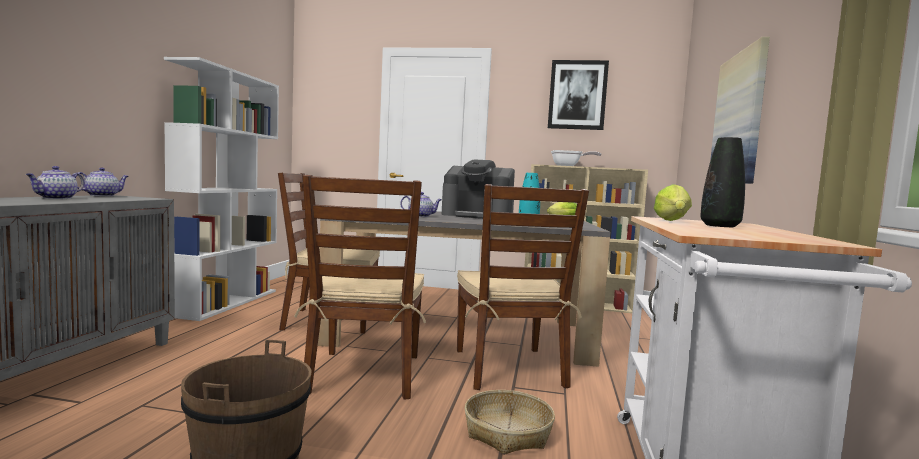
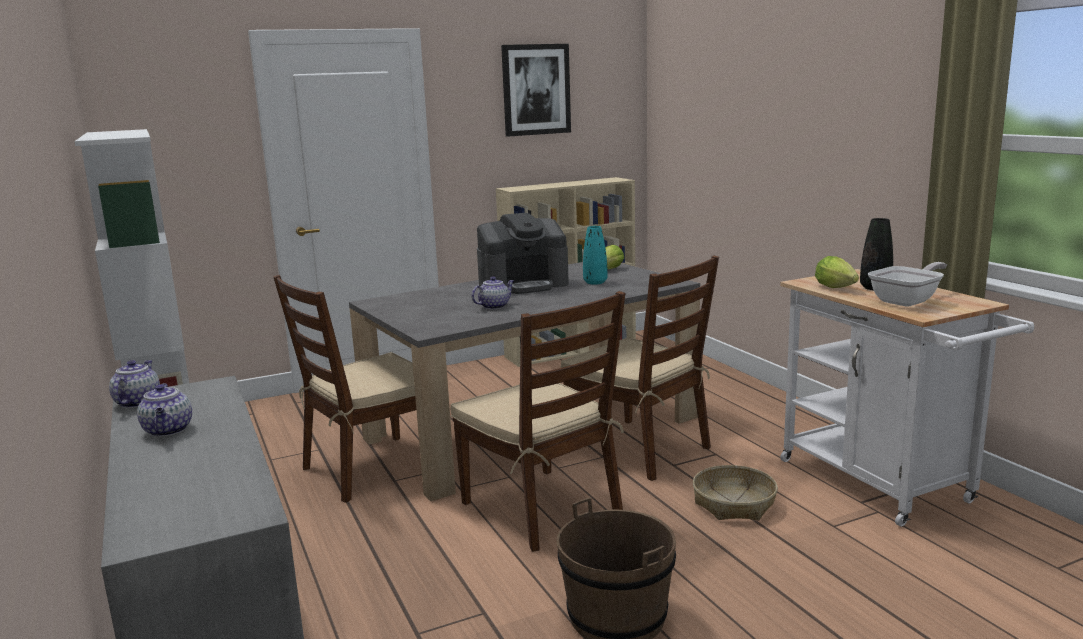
camera: 35 degrees left, 10 degrees up
(569, 166) = (546, 185): frying pan -> frying pan (908, 301)
(739, 119) = (774, 145): picture -> none

